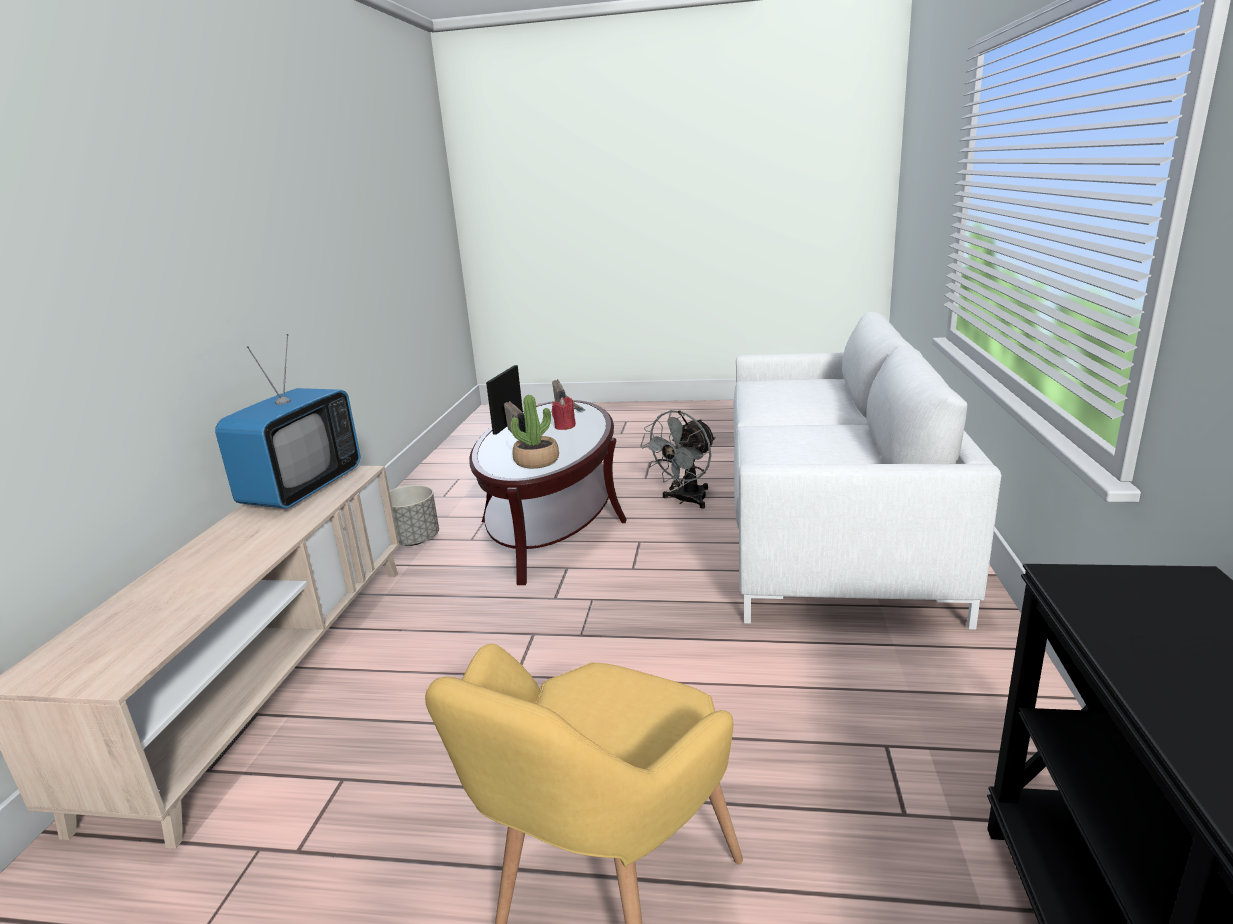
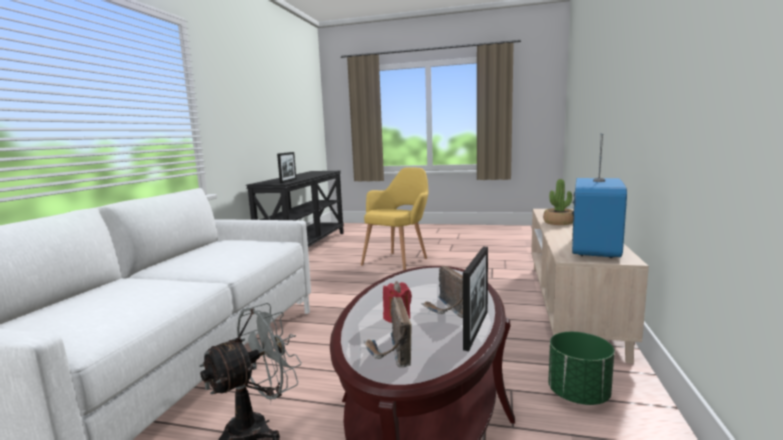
camera: 175 degrees left, 10 degrees down
(414, 540) = (578, 395): grey planter -> green planter
(536, 461) = (424, 278): potted plant -> potted plant (558, 222)
(1116, 624) = (288, 181): none -> picture frame

